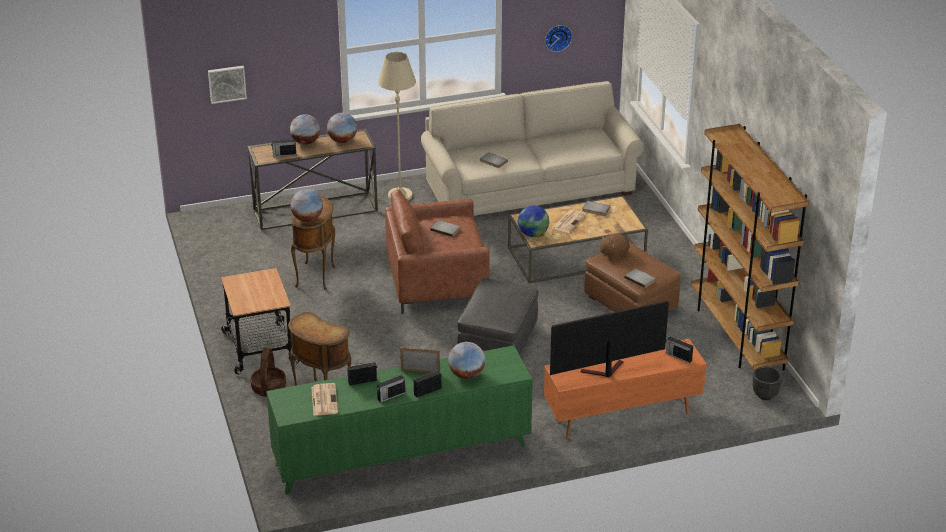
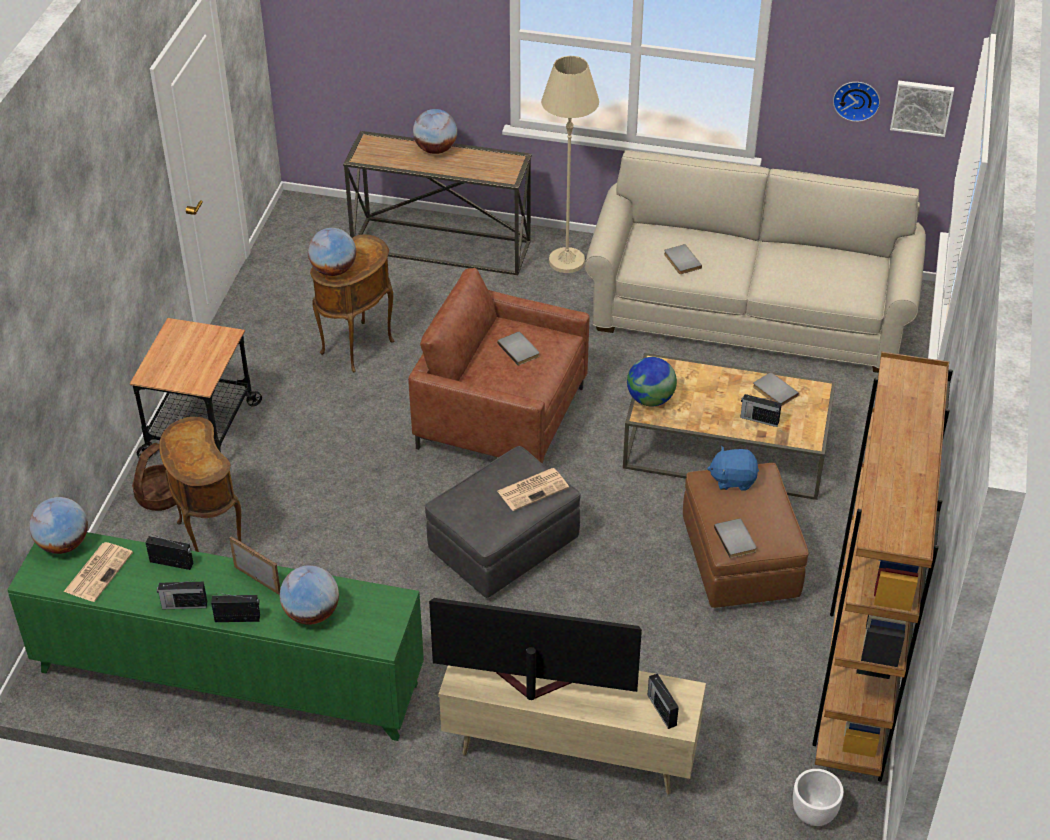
camera: 30 degrees right, 10 degrees up
(227, 83) = (344, 36): picture -> picture (922, 107)
(284, 155) = (392, 159): radio -> radio (758, 419)
(342, 140) = (484, 162): globe -> globe (63, 544)
(569, 221) = (719, 397): newspaper -> newspaper (533, 489)
(613, 254) = (733, 479): brown plush toy -> blue plush toy
(622, 417) = (570, 753): orange tv stand -> beige tv stand
(765, 395) = (814, 814): black planter -> white planter

